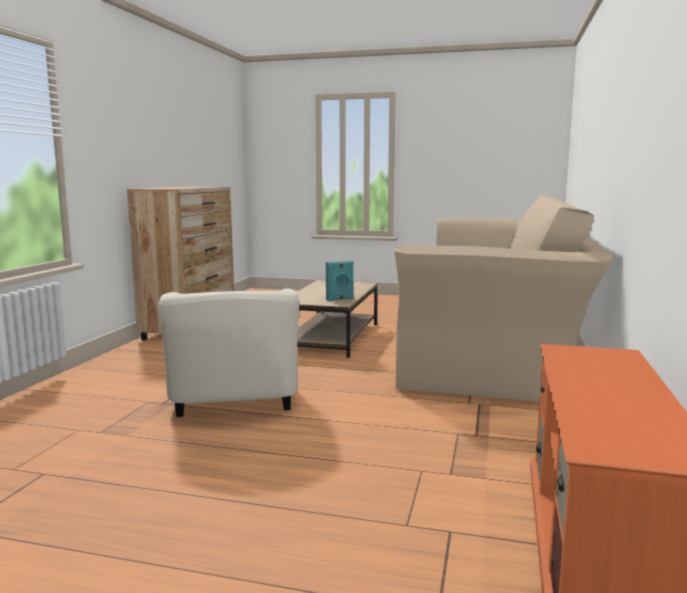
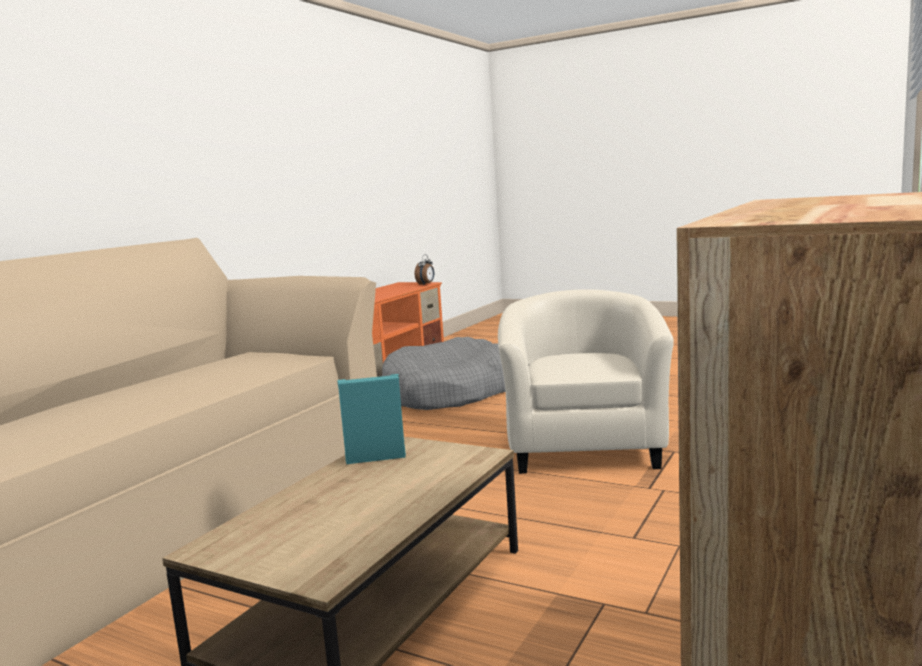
camera: 165 degrees left, 0 degrees up
(416, 483) = (447, 393): none -> grey dog bed
(585, 441) = (426, 284): none -> alarm clock

